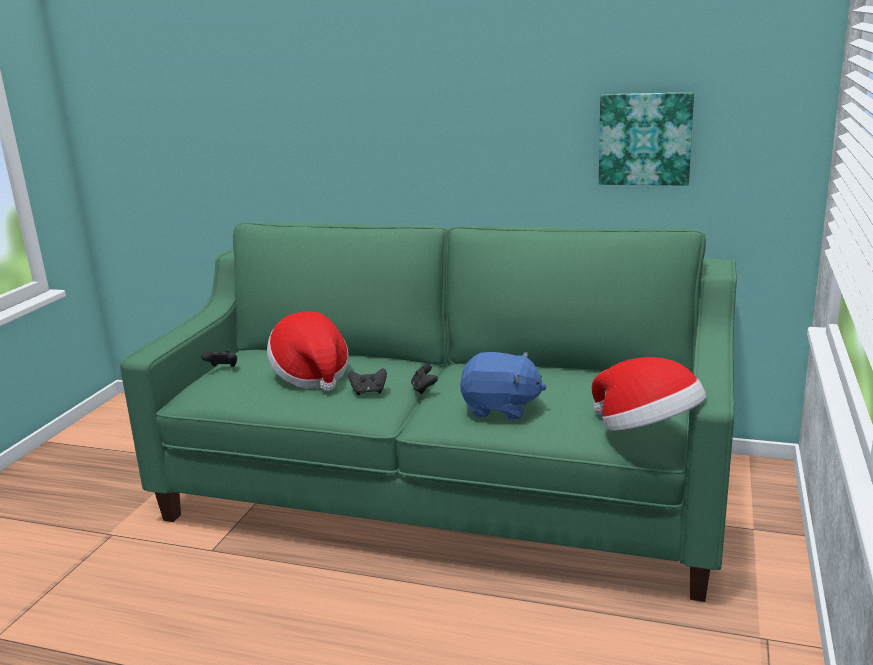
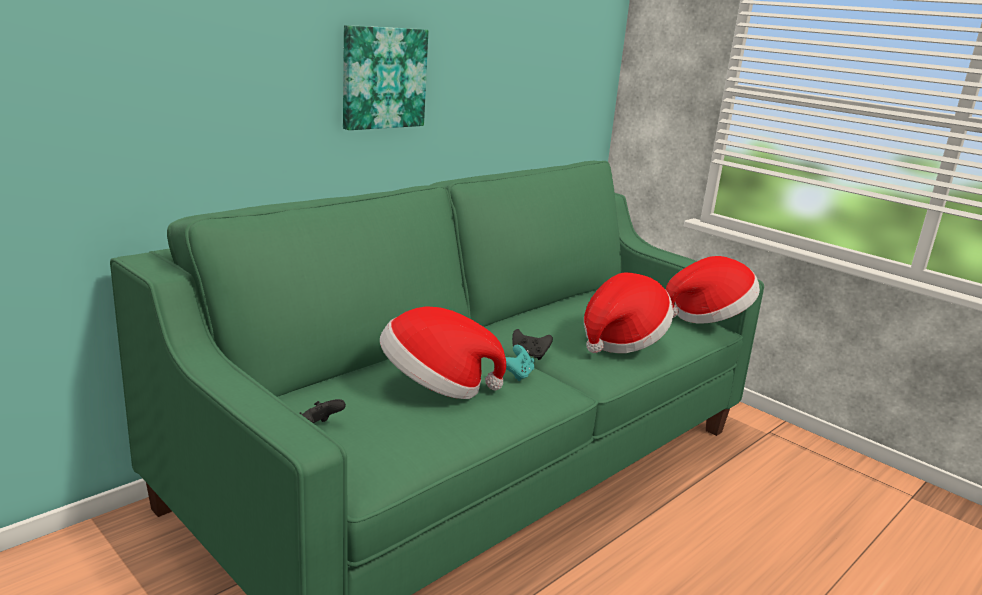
camera: 65 degrees left, 0 degrees up
(369, 392) = (517, 375): black game controller -> turquoise game controller
(500, 408) = (621, 340): blue plush toy -> hat
(645, 139) = (528, 86): picture -> picture (383, 77)

